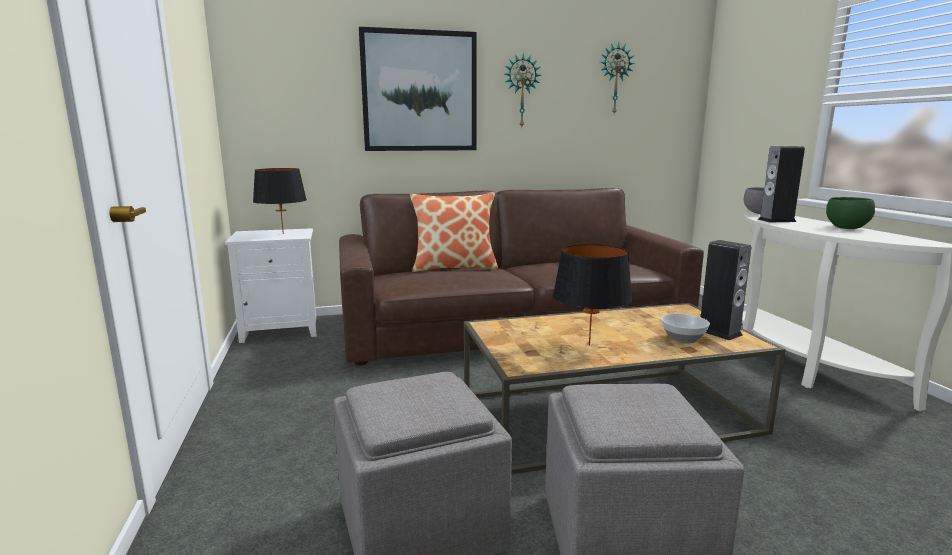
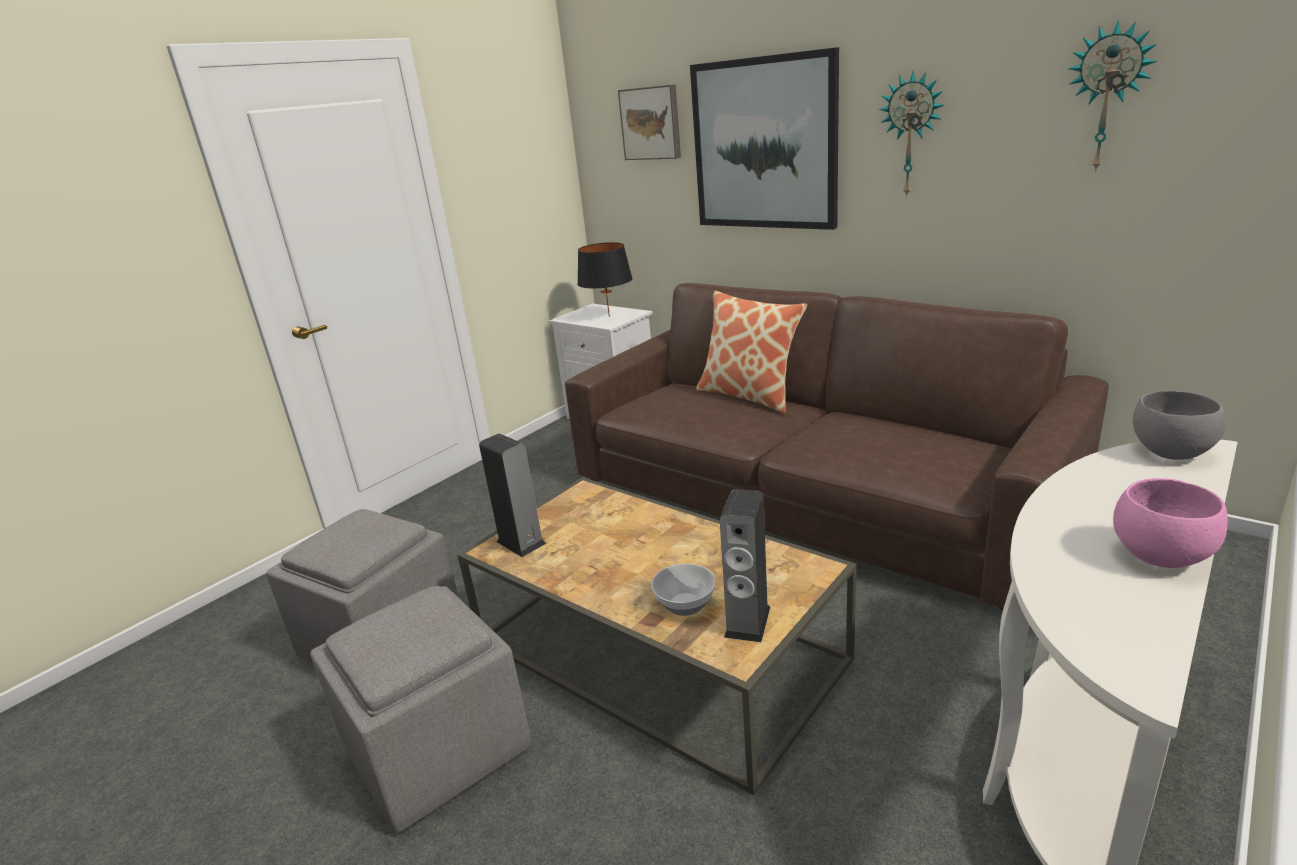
camera: 55 degrees right, 10 degrees up
(313, 68) = (651, 123): none -> picture
(589, 345) = (590, 558): black table lamp -> none
(776, 220) = (1104, 482): speaker -> speaker (521, 542)
(846, 228) = (1157, 555): green bowl -> pink bowl

